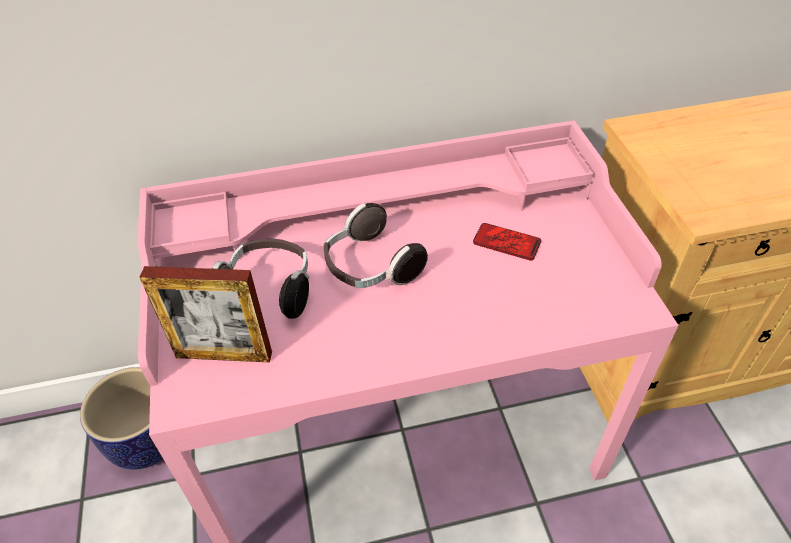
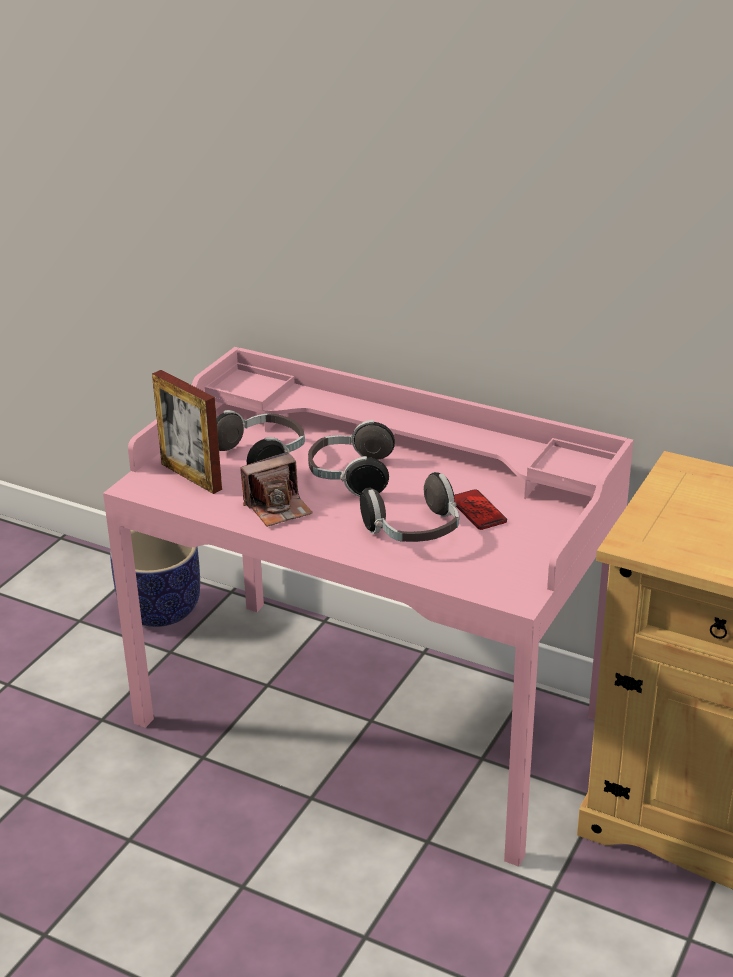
camera: 40 degrees right, 15 degrees down
(348, 340) = (278, 508): none -> camera
(490, 294) = (414, 533): none -> headphones

